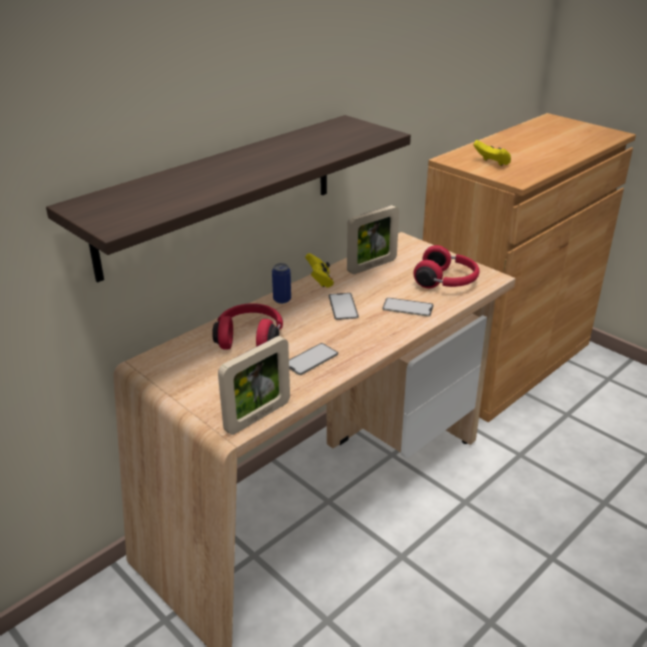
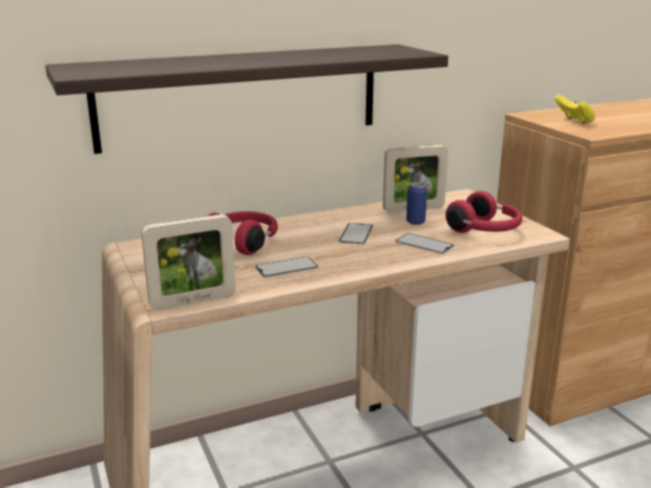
camera: 20 degrees right, 10 degrees down
(282, 300) = (300, 221): can -> can (415, 222)
(320, 281) = (349, 213): yellow game controller -> none

